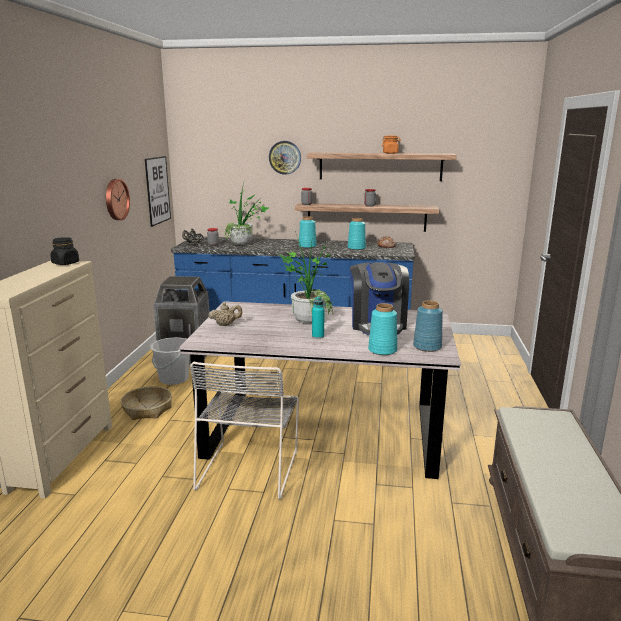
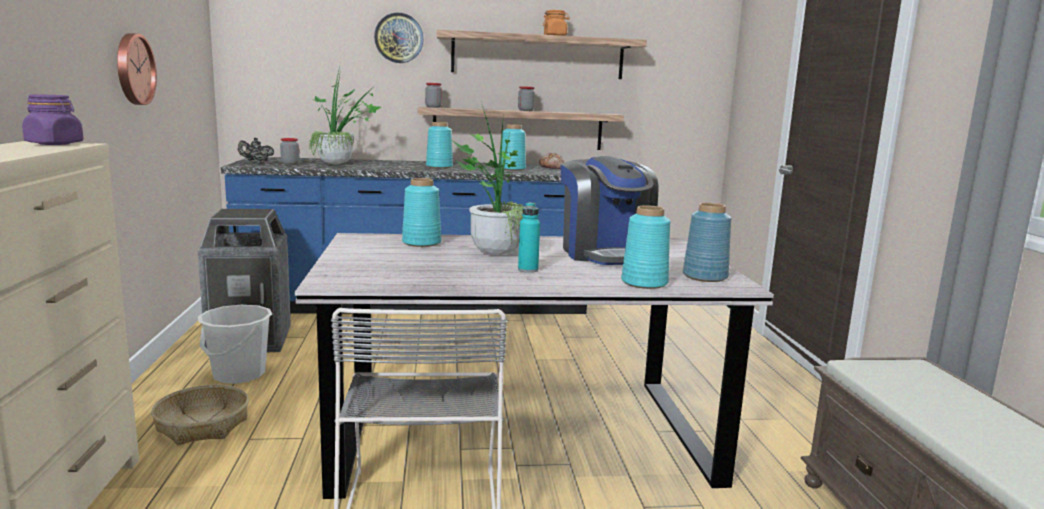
camera: 15 degrees left, 5 degrees down
(65, 263) = (55, 144): black jar -> purple jar
(157, 190) = (195, 76): picture -> none
(226, 324) = (362, 260): beige teapot -> none
(268, 311) = (421, 243): none -> turquoise vase

